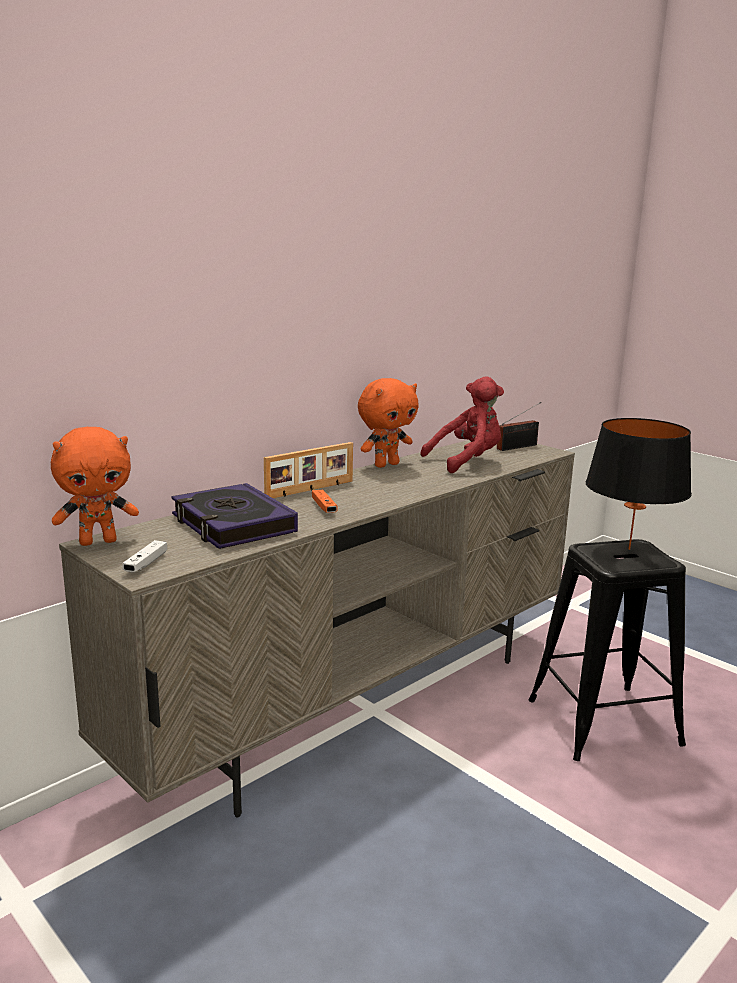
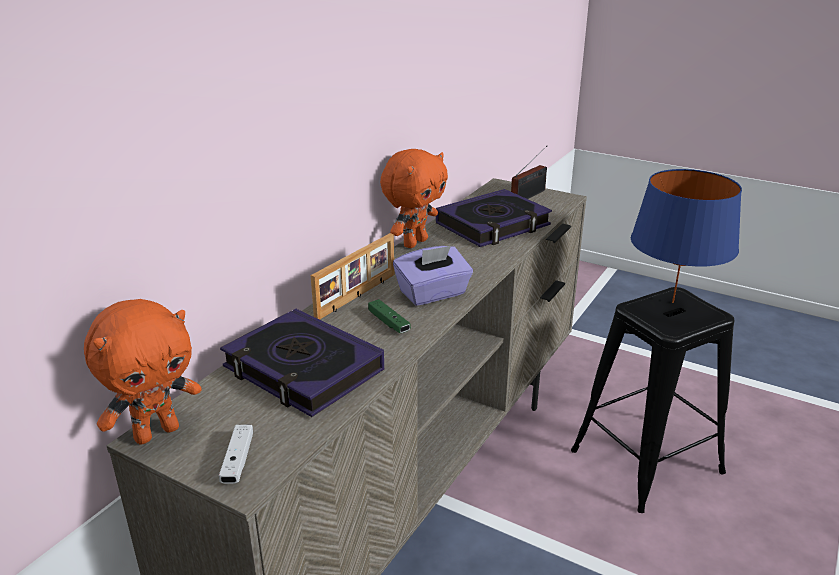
camera: 15 degrees left, 10 degrees up
(324, 507) = (389, 323): orange game controller -> green game controller
(376, 496) = (433, 294): none -> purple tissue box
(467, 461) = (493, 225): red plush toy -> book
(629, 549) = (673, 302): black table lamp -> blue table lamp

